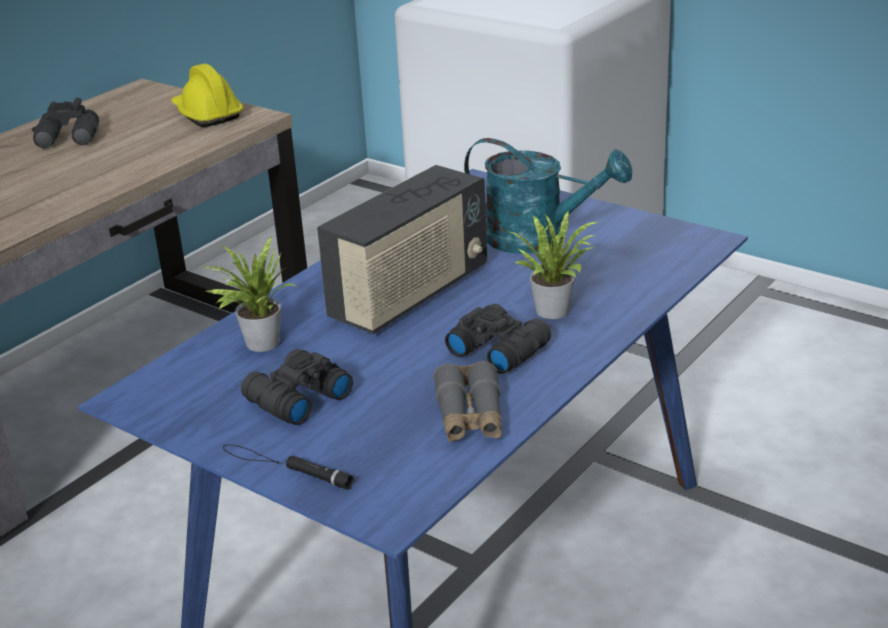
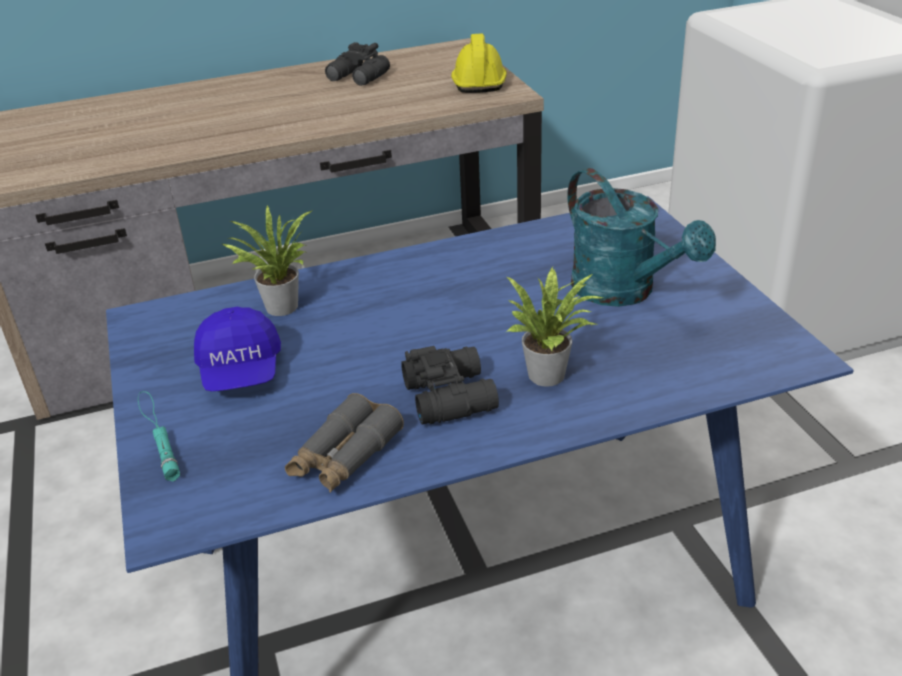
camera: 35 degrees right, 5 degrees up
(285, 467) = (157, 434): black flashlight -> turquoise flashlight
(295, 399) = (241, 371): black binoculars -> blue cap
(410, 295) = (444, 307): radio -> none

